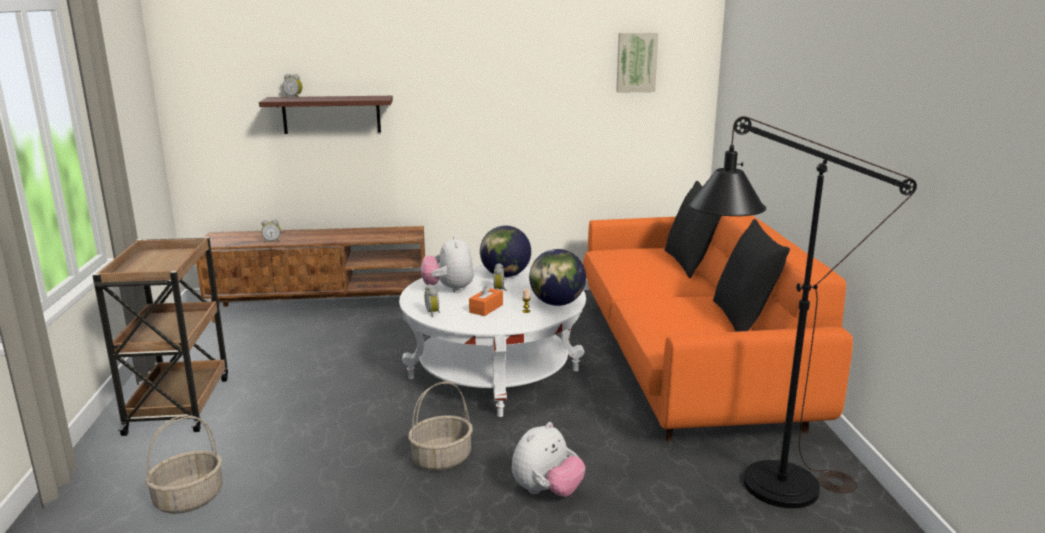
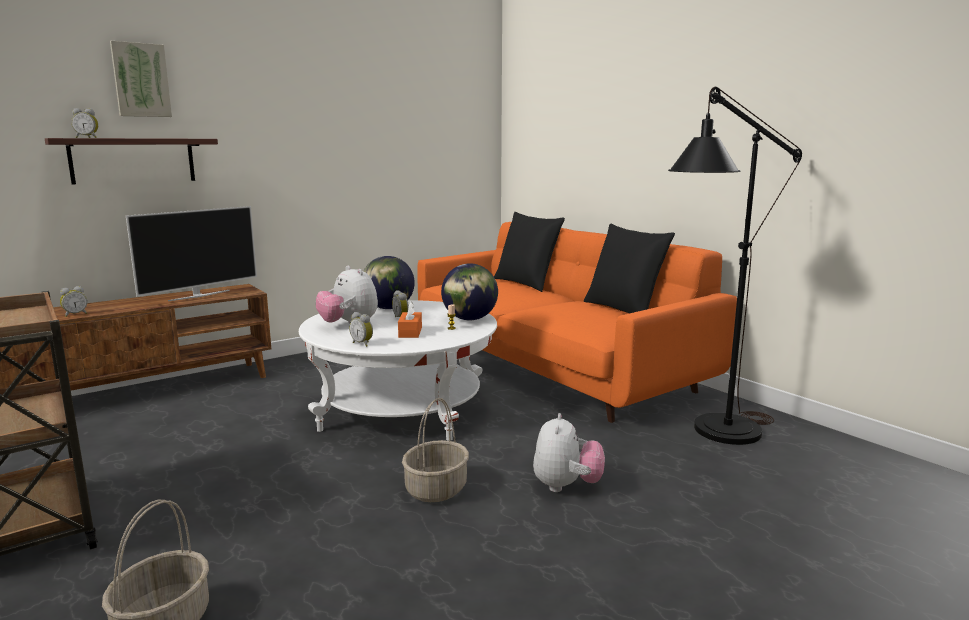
camera: 30 degrees left, 5 degrees down
(371, 234) = (199, 295): none -> television
(636, 62) = (439, 111): picture -> picture (141, 80)

